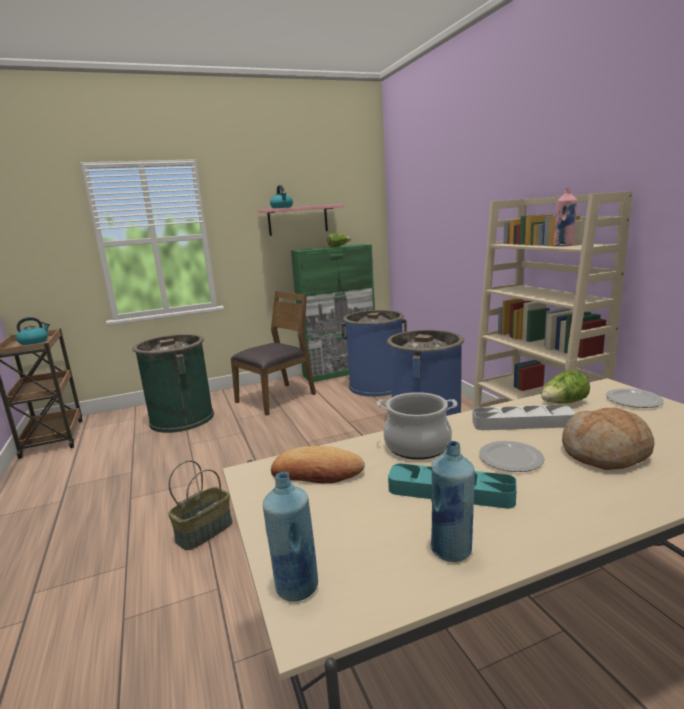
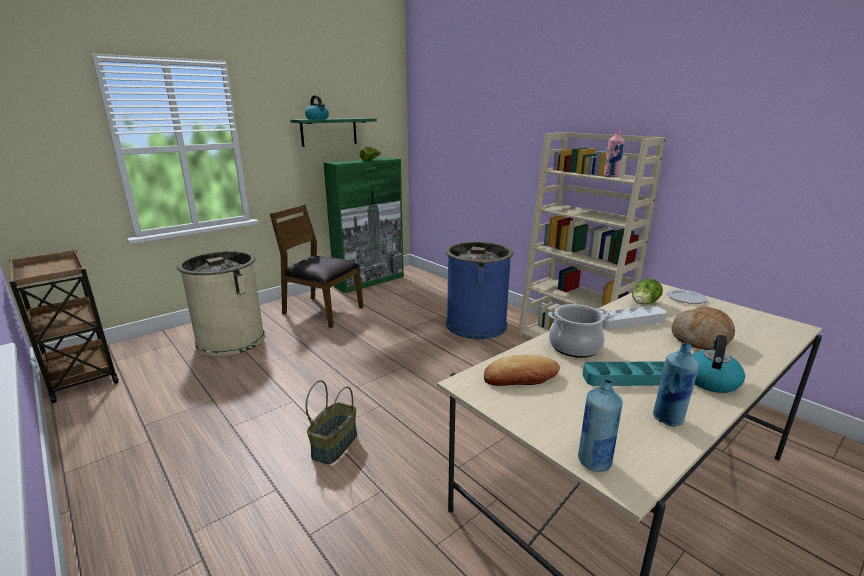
camera: 20 degrees left, 5 degrees up
(34, 342) = (52, 267): kettle -> kettle (710, 380)
(182, 419) = (231, 340): green trash can -> beige trash can
(277, 398) = (321, 311): brown chair -> brown chair turned 90 degrees counterclockwise
(298, 220) = (329, 132): pink shelf -> green shelf
(376, 386) = (412, 293): blue trash can -> none
(511, 458) = (647, 349): plate -> none

